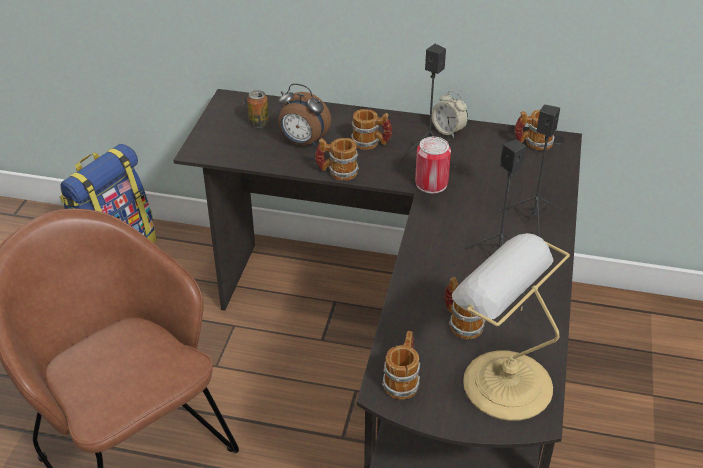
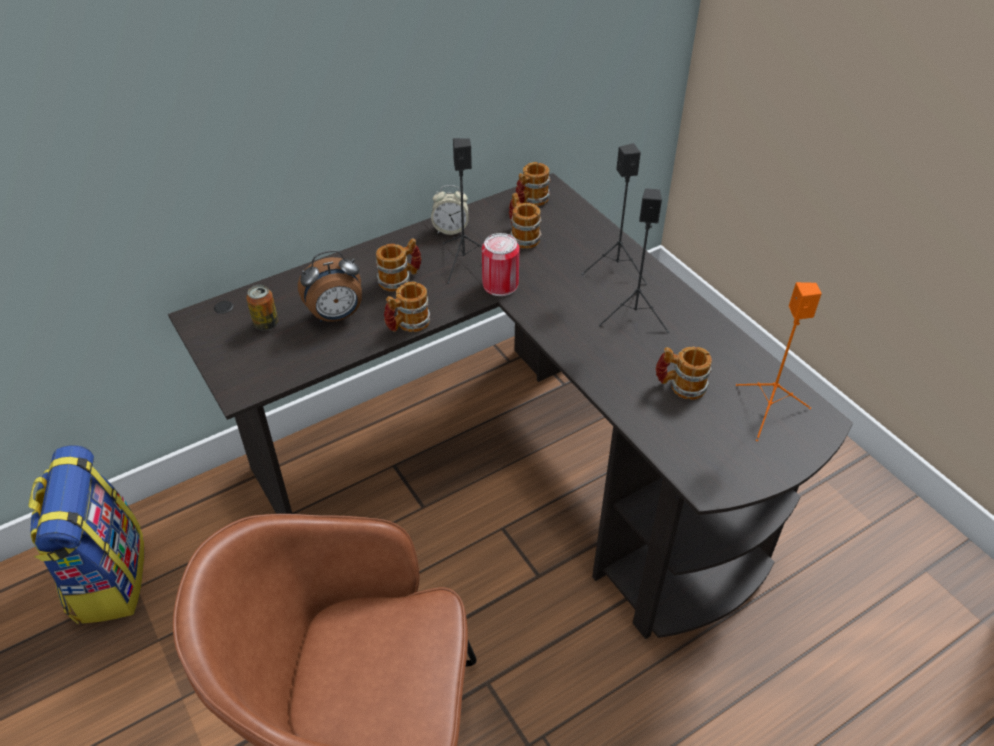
camera: 45 degrees left, 5 degrees up
(402, 380) = (705, 465): mug -> mug (522, 236)
(502, 382) = (767, 411): table lamp -> orange speaker

